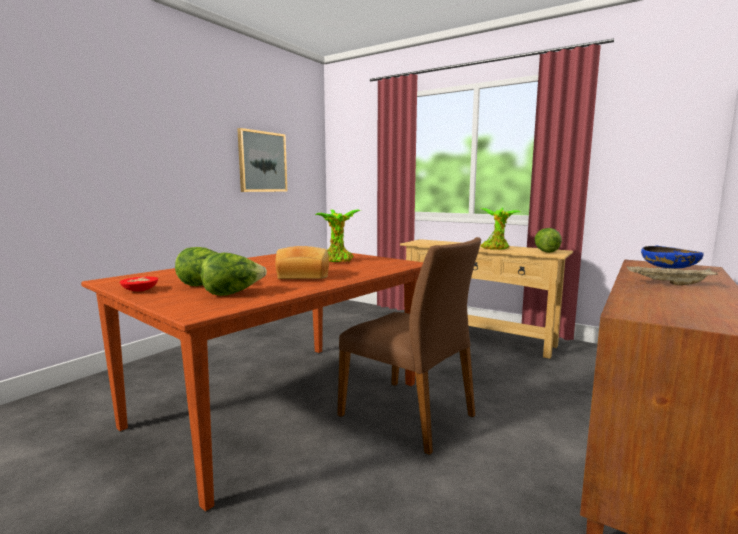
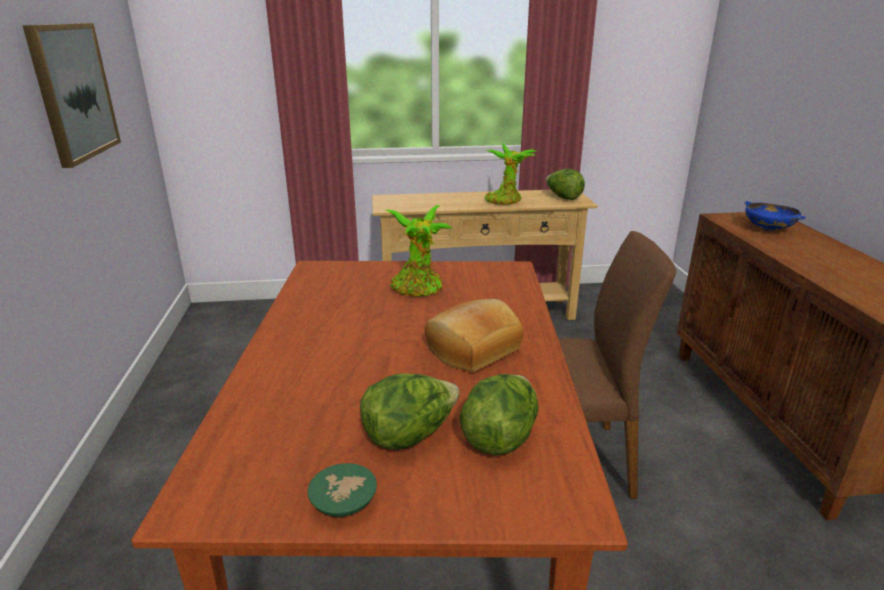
camera: 40 degrees left, 15 degrees up
(141, 290) = (346, 501): red bowl -> green bowl
(668, 284) = (817, 257): beige tray -> none

